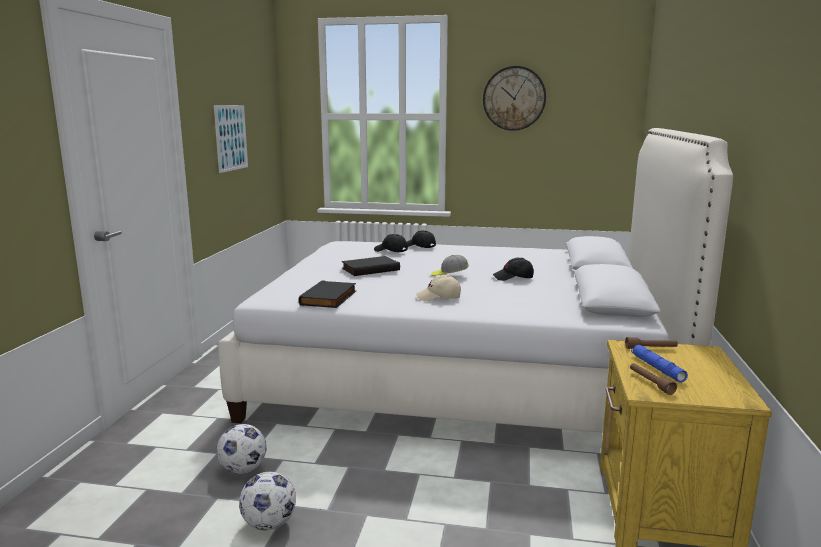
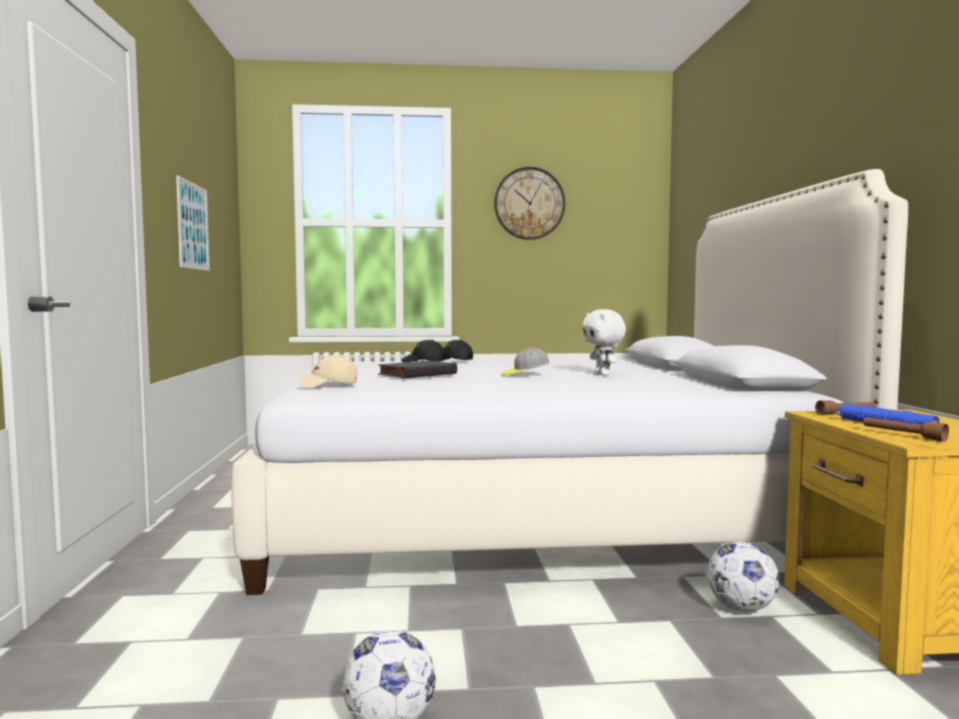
camera: 15 degrees left, 10 degrees down
(243, 469) = (299, 653): football -> football (741, 608)
(330, 298) = (396, 394): black book -> none
(439, 297) = (540, 388): beige cap -> beige cap (328, 385)
(513, 278) = (603, 374): black cap -> white plush toy

